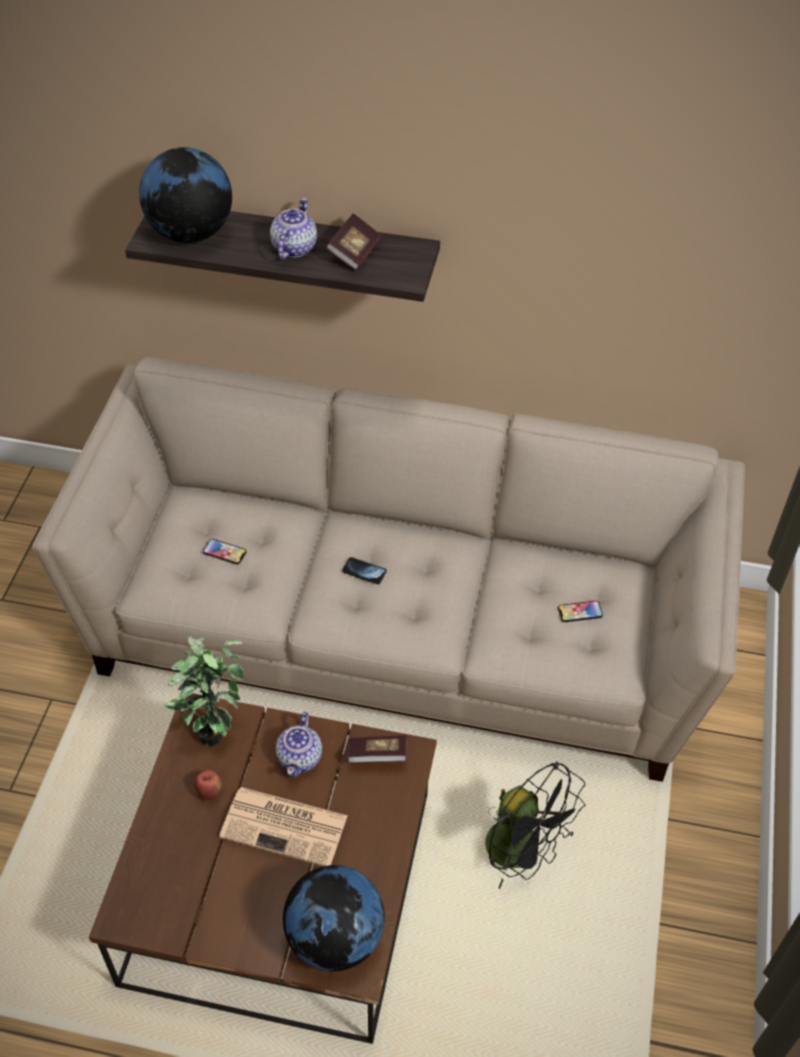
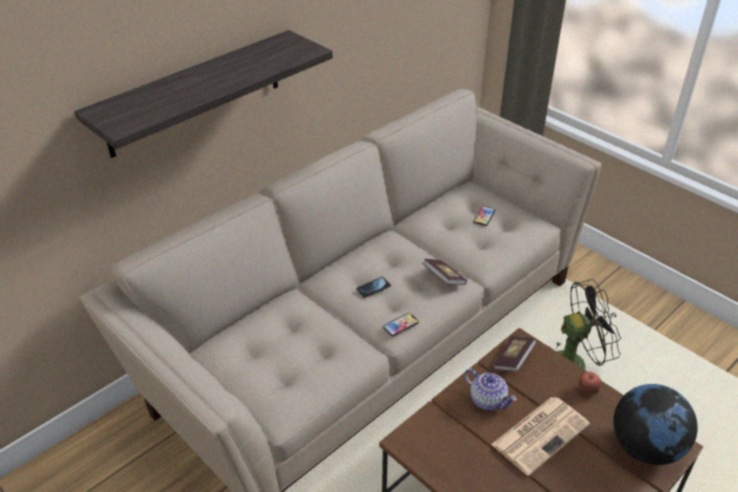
camera: 55 degrees left, 10 degrees down
(191, 233) = (141, 107): globe -> none
(210, 792) = (483, 465): apple -> apple (587, 390)
(212, 725) = (424, 437): potted plant -> none
(224, 552) = (289, 349): phone -> phone (400, 325)
(293, 248) = (221, 76): teapot -> none
(354, 253) = (259, 58): book -> book (443, 279)

